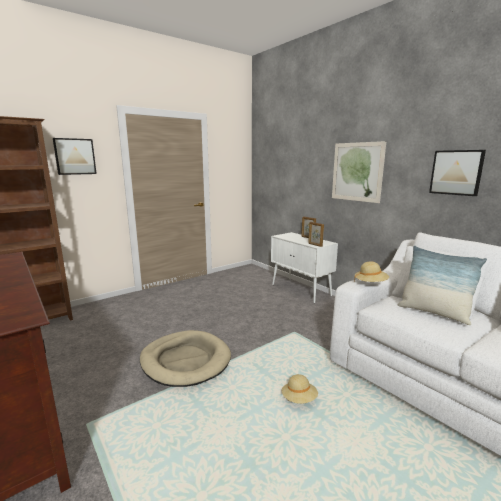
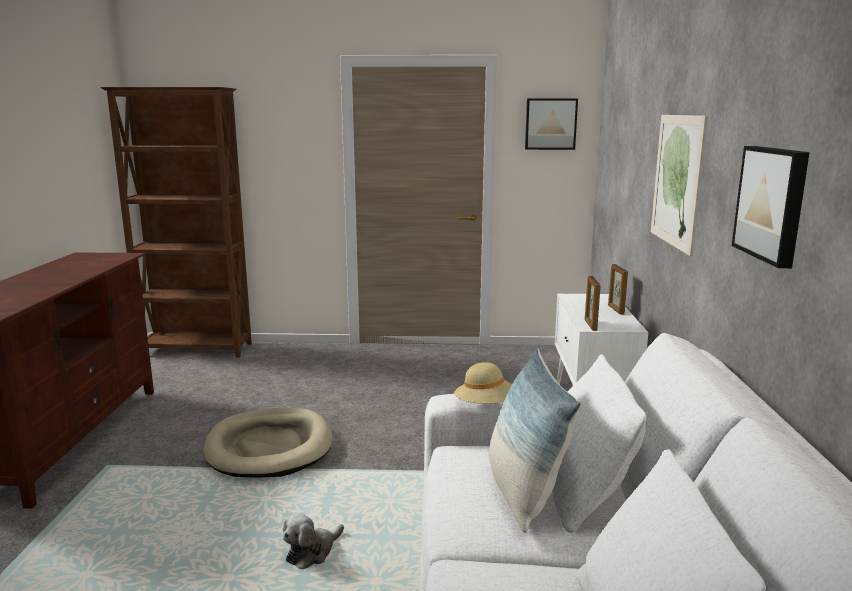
camera: 40 degrees right, 0 degrees up
(75, 156) = (277, 133): picture -> picture (550, 124)
(299, 399) = (312, 552): beige hat -> plush toy

